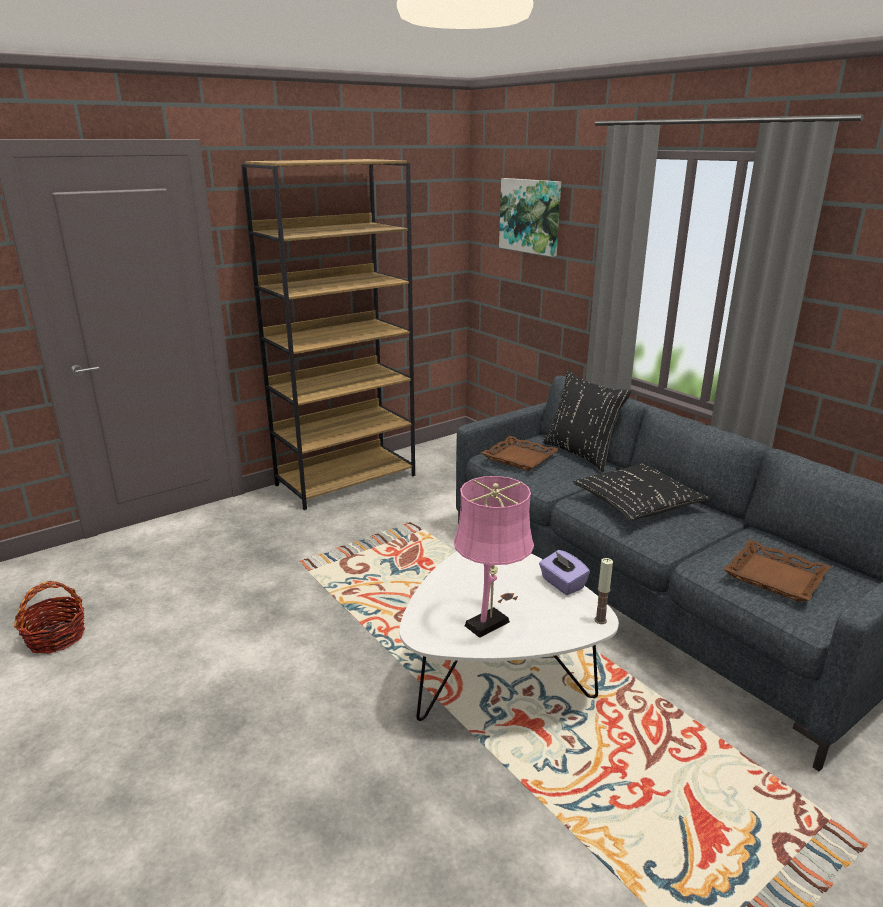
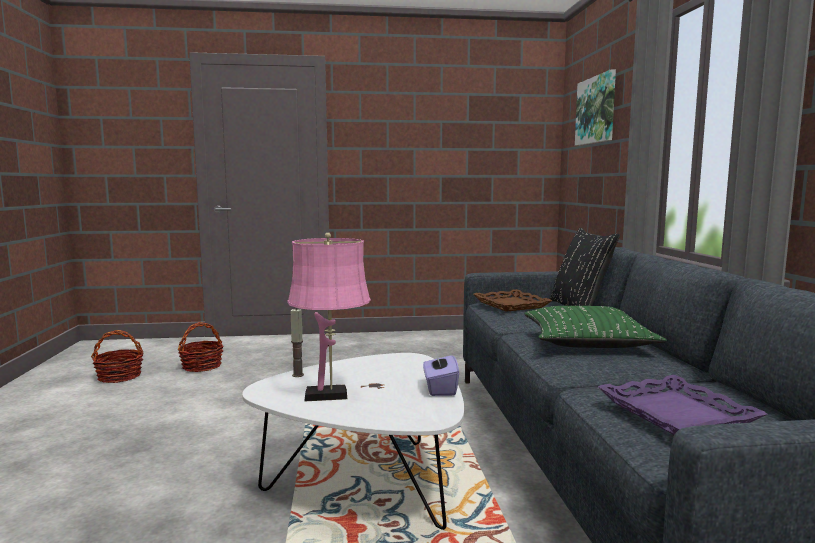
camera: 30 degrees right, 15 degrees down
(148, 589) = (202, 366): none -> basket
(346, 480) = (413, 338): brown bookcase -> none
(600, 620) = (436, 418): candle -> candle (298, 375)
(637, 502) = (586, 341): black pillow -> green pillow
(775, 576) = (677, 413): brown tray -> purple tray

